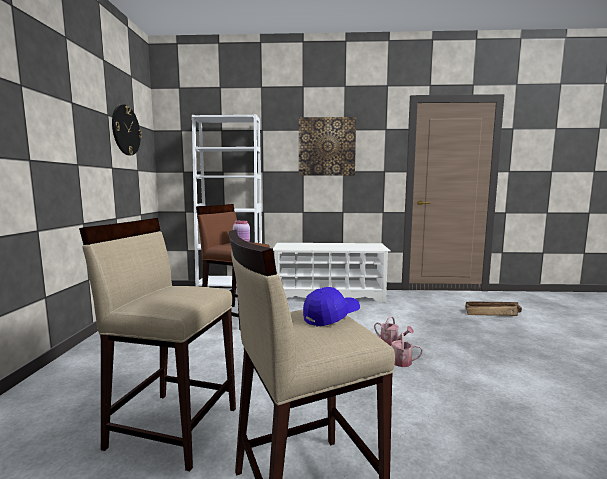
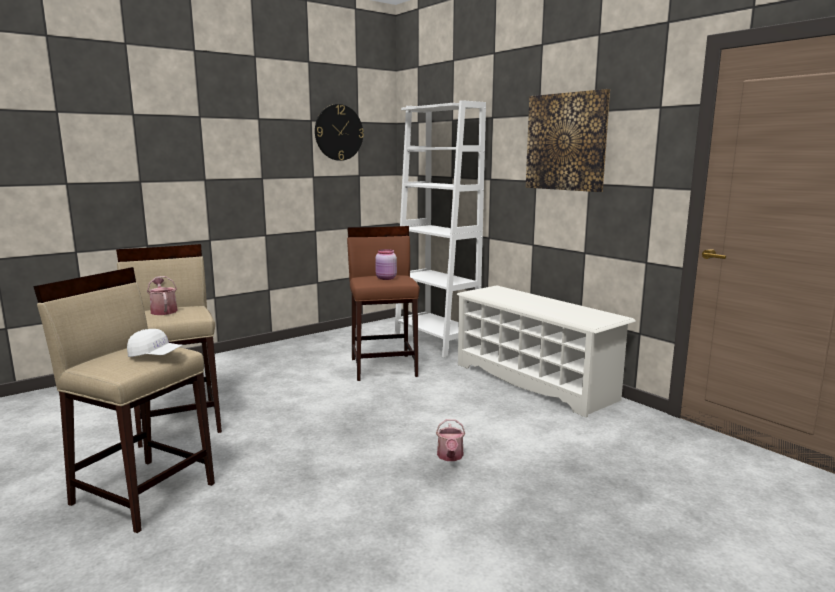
camera: 50 degrees right, 5 degrees up
(331, 317) = (155, 355): blue cap -> white cap
(397, 361) = (402, 473): watering can -> watering can (163, 311)
(492, 313) = (720, 506): crate -> none

